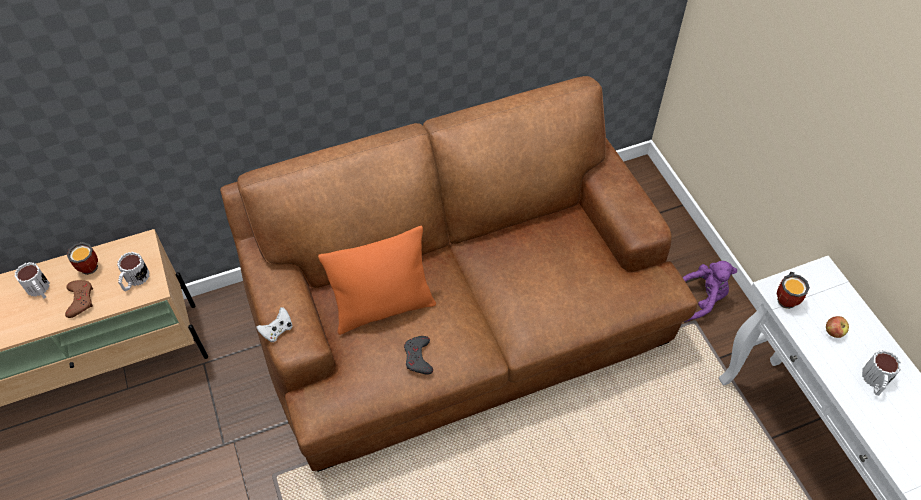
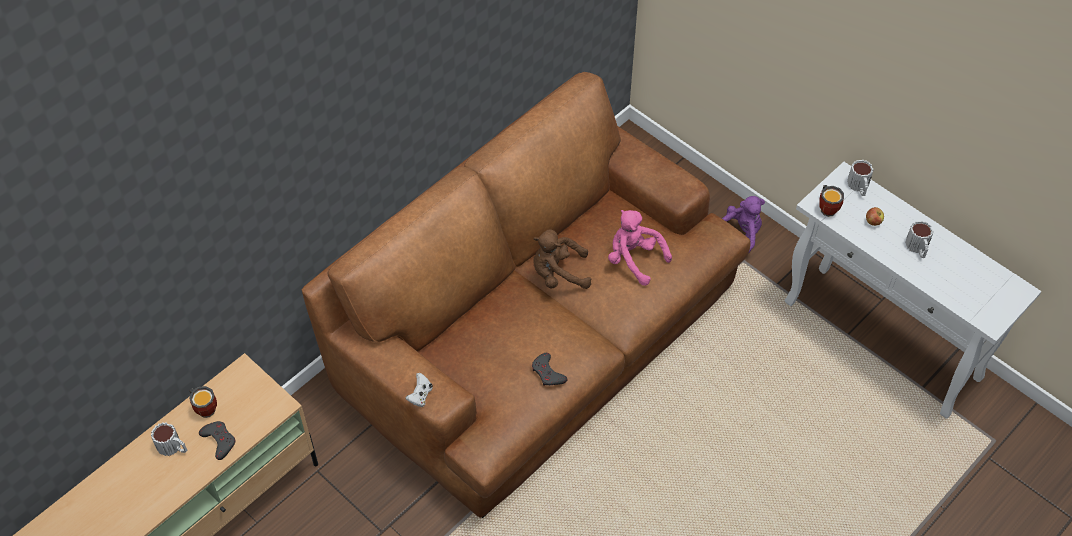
camera: 25 degrees left, 0 degrees up
(80, 300) = (219, 441): brown game controller -> grey game controller
(134, 280) = (259, 404): mug -> mug (859, 187)
(383, 308) = (493, 344): orange pillow -> none
(483, 264) = (558, 274): none -> brown plush toy
(564, 277) = (634, 259): none -> pink plush toy

